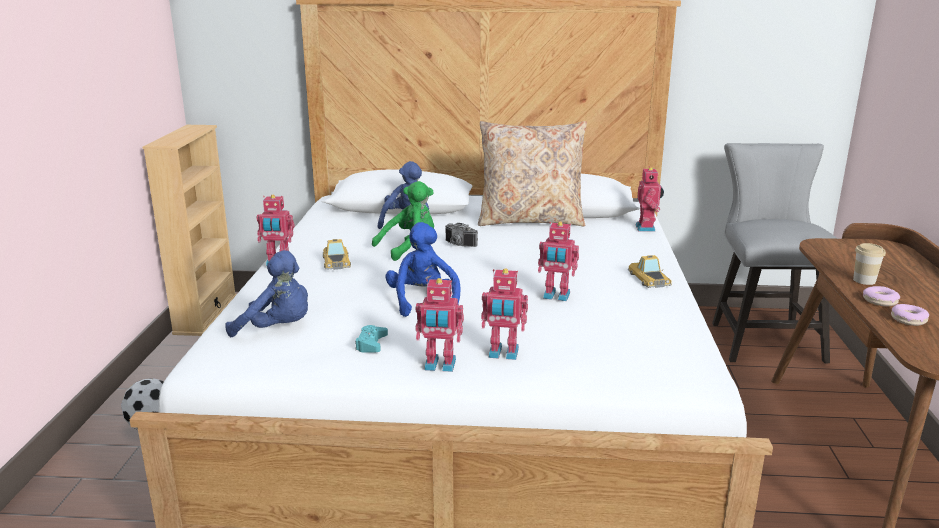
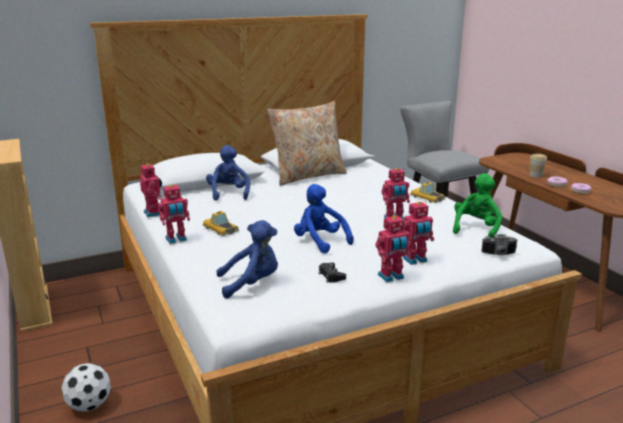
camera: 30 degrees left, 0 degrees up
(371, 344) = (331, 276): turquoise game controller -> black game controller
(409, 248) = (257, 209): green plush toy -> green plush toy (476, 229)
(458, 245) = (287, 200): camera -> camera (499, 254)
(647, 228) = (383, 168): toy robot -> toy robot (154, 213)

